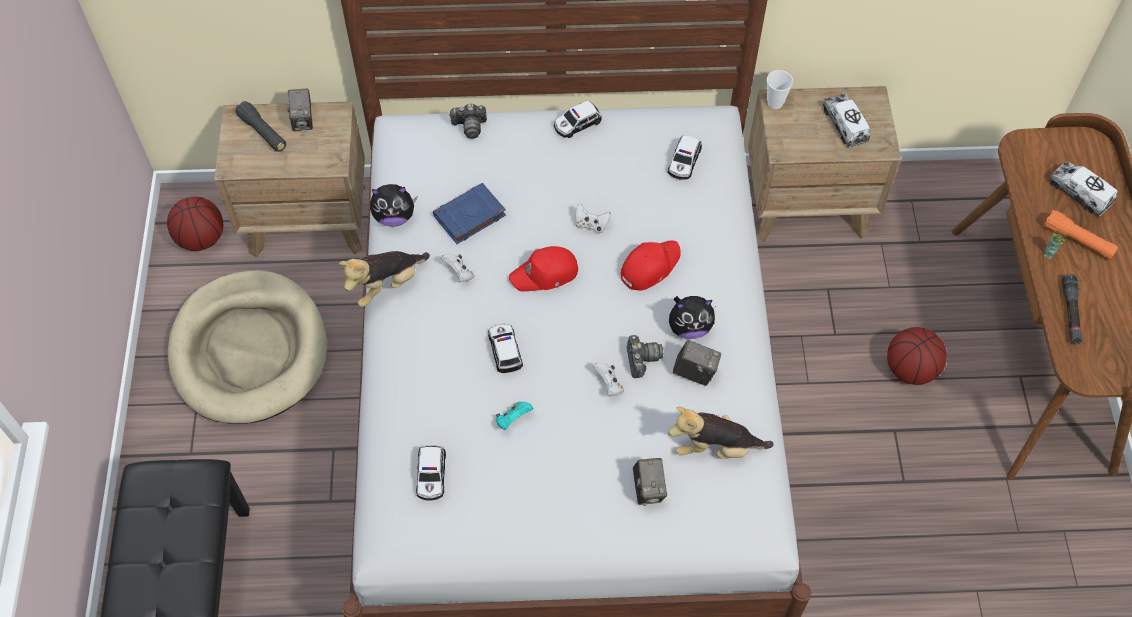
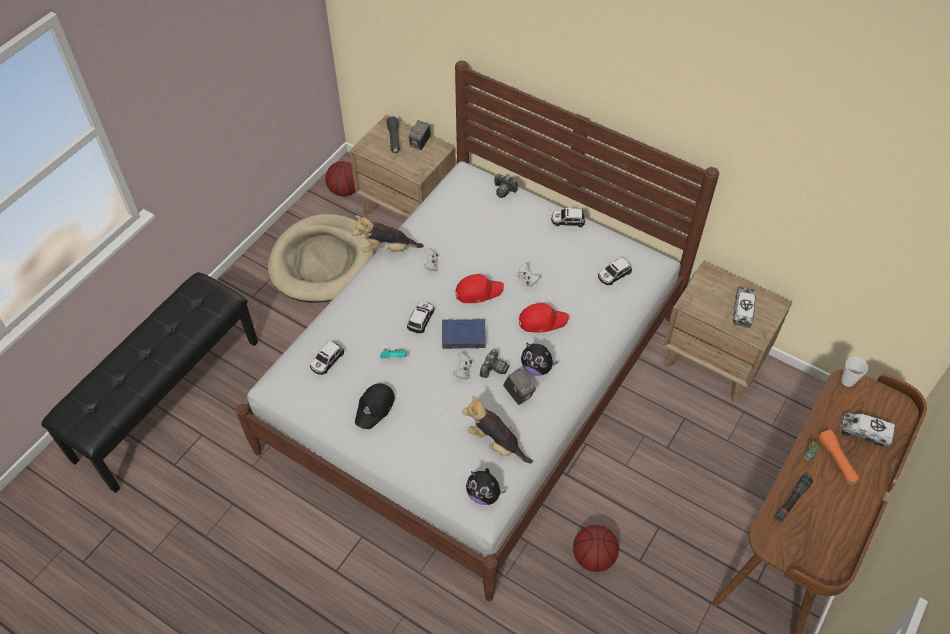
camera: 35 degrees right, 5 degrees down
(394, 217) = (422, 216): plush toy -> plush toy (484, 494)
(469, 216) = (462, 238): blue book -> blue book (463, 336)
(542, 497) = (375, 408): none -> black cap
(545, 274) = (478, 291): red cap -> red cap turned 150 degrees clockwise
(648, 489) = (437, 441): camera -> none
(775, 103) = (707, 274): cup -> cup (847, 381)
(909, 369) = (700, 497): basketball -> basketball (593, 556)
(1079, 193) = (864, 433): toy truck -> toy truck turned 60 degrees counterclockwise

